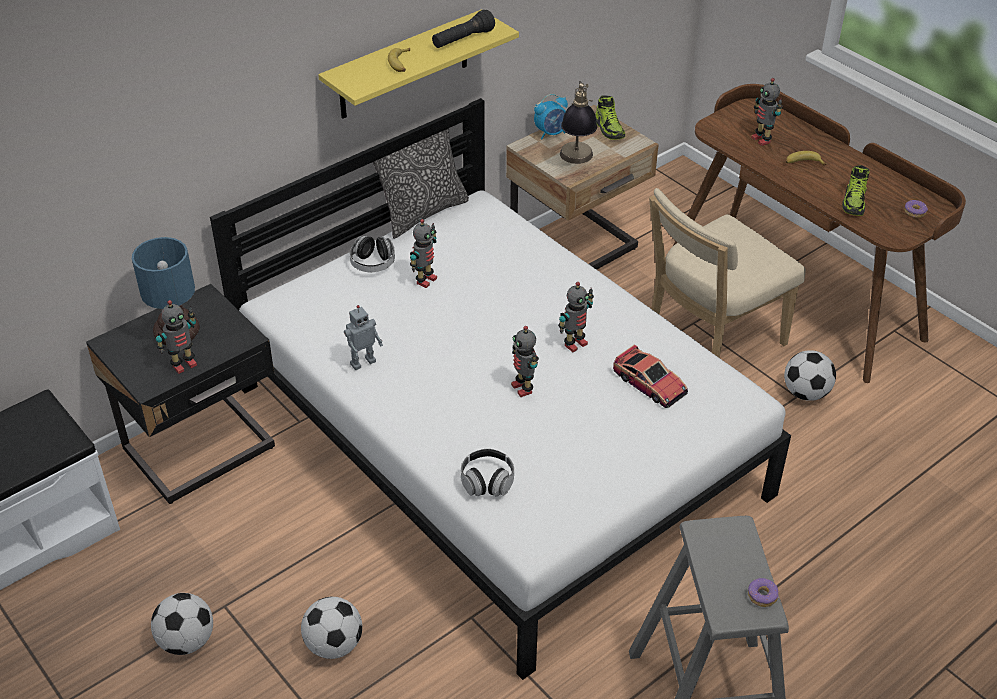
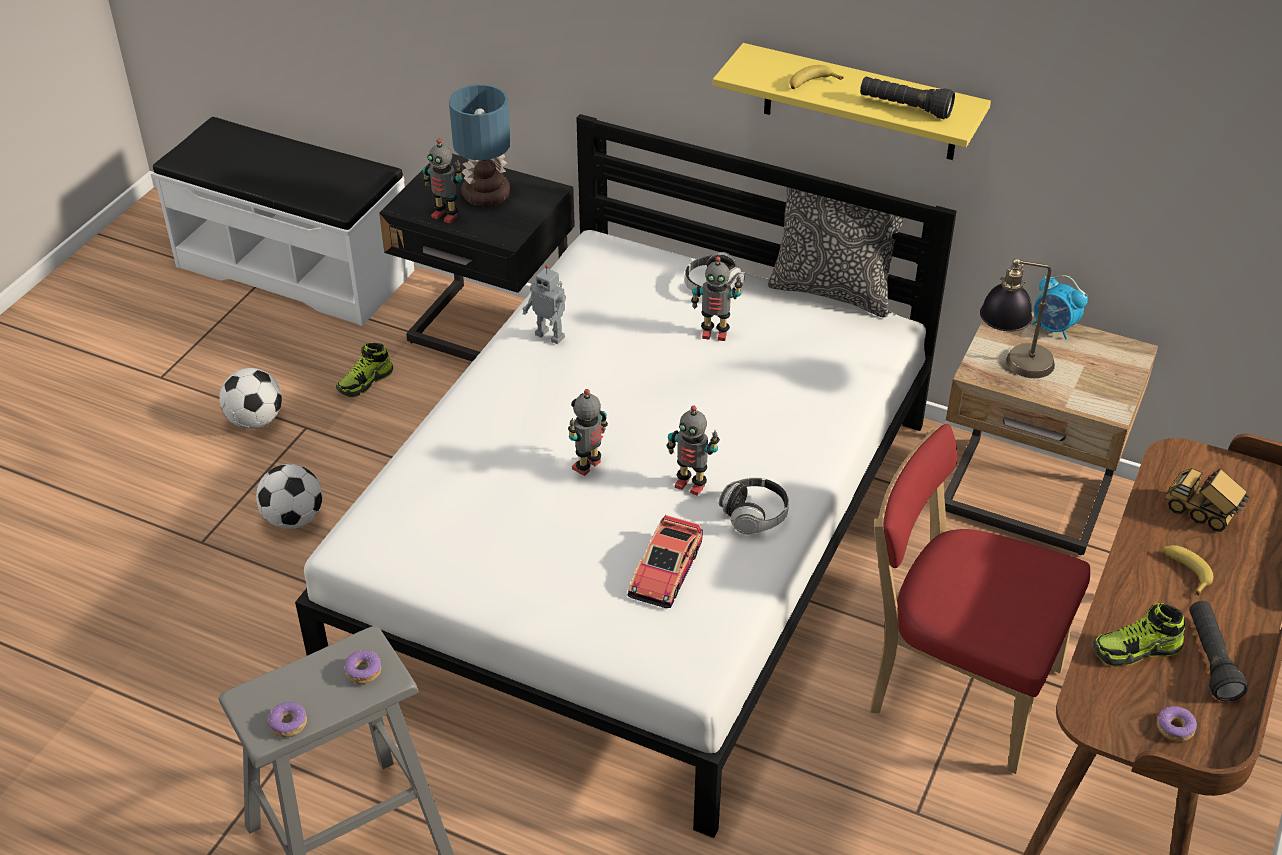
camera: 65 degrees right, 0 degrees up
(487, 481) = (425, 484): headphones -> headphones (754, 515)
(609, 129) = (1115, 375): shoe -> shoe (365, 382)
(710, 341) = (956, 687): beige chair -> red chair
(727, 540) = (363, 671): none -> donut
(762, 139) = (1202, 513): toy robot -> toy truck
(806, 393) = (931, 822): football -> none
(871, 181) = (1210, 659): none -> black flashlight

